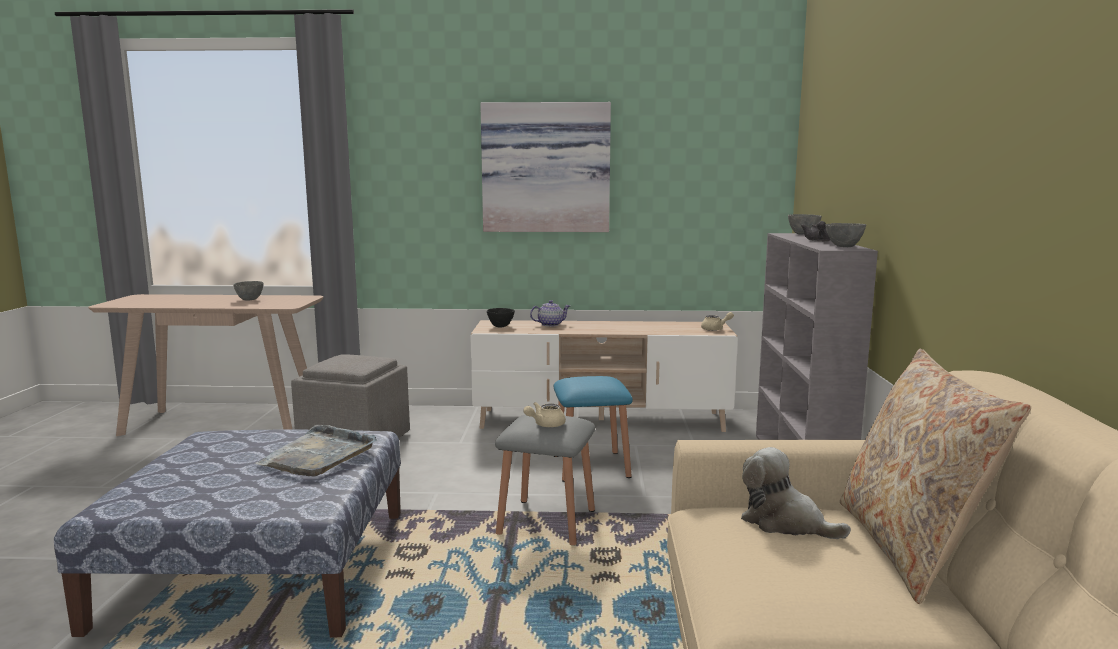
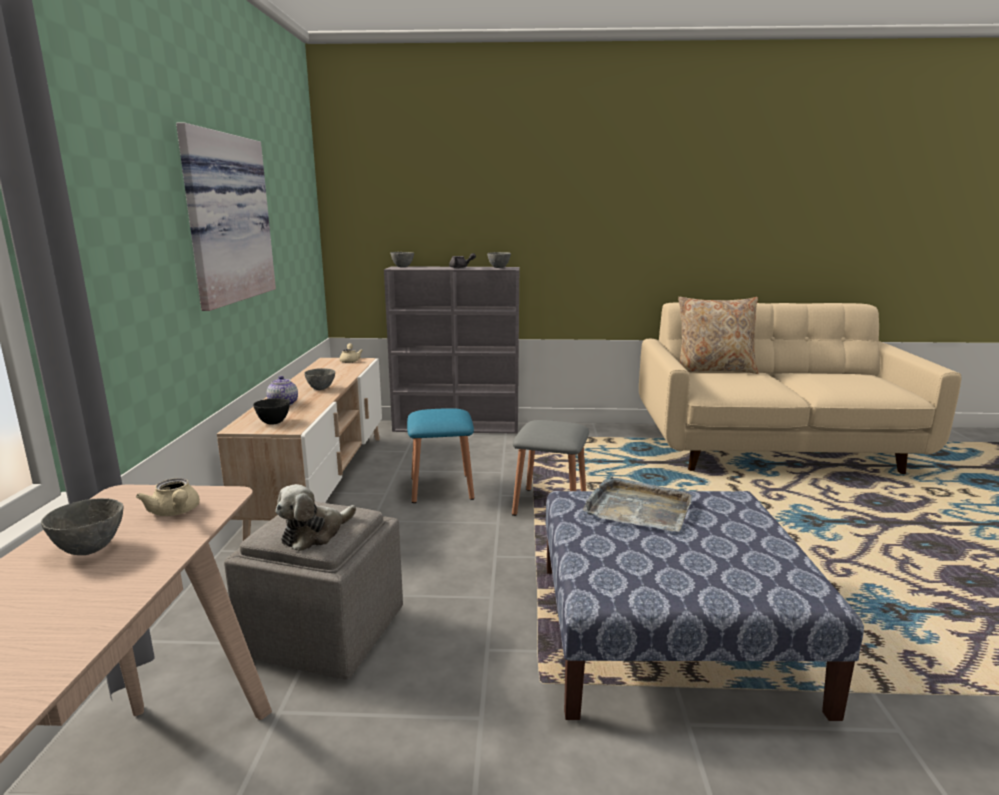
camera: 90 degrees left, 5 degrees up
(545, 425) = (561, 426): beige teapot -> beige teapot (175, 512)
(599, 329) = (321, 388): none -> grey bowl
(785, 522) = (709, 380): plush toy -> plush toy (315, 534)

